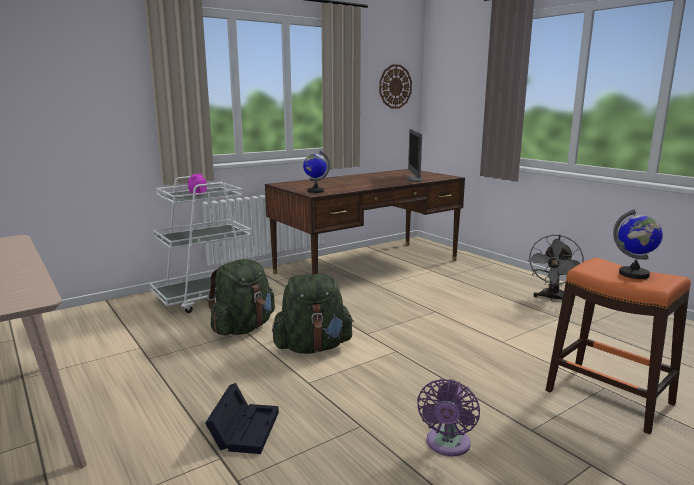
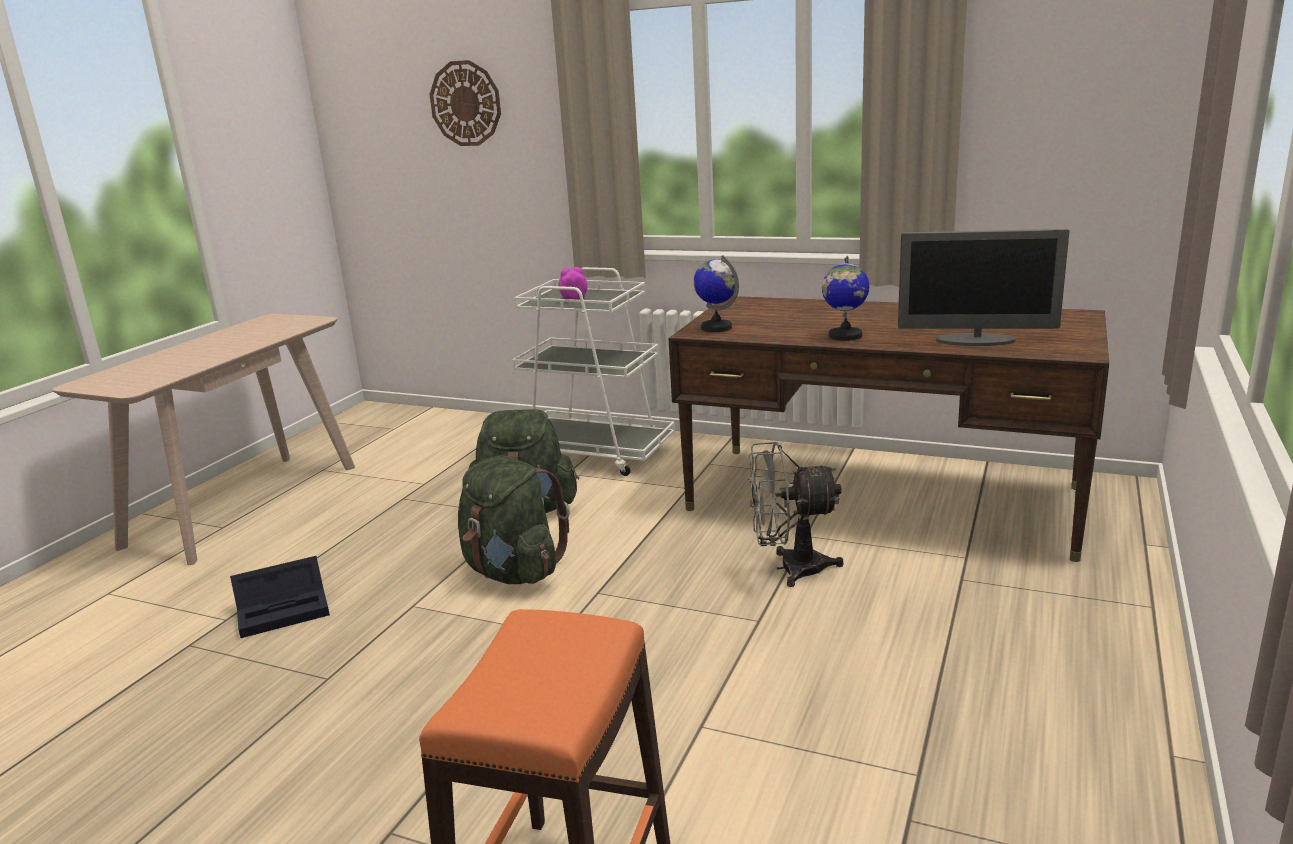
camera: 60 degrees right, 5 degrees up
(395, 86) = (1103, 104): wall clock -> wall clock (465, 103)
(414, 179) = (976, 341): monitor -> monitor turned 135 degrees counterclockwise
(447, 445) = (310, 760): purple fan -> none
(552, 298) = (1033, 739): grey fan -> grey fan (790, 568)
(634, 274) = (524, 676): globe -> globe (845, 336)

